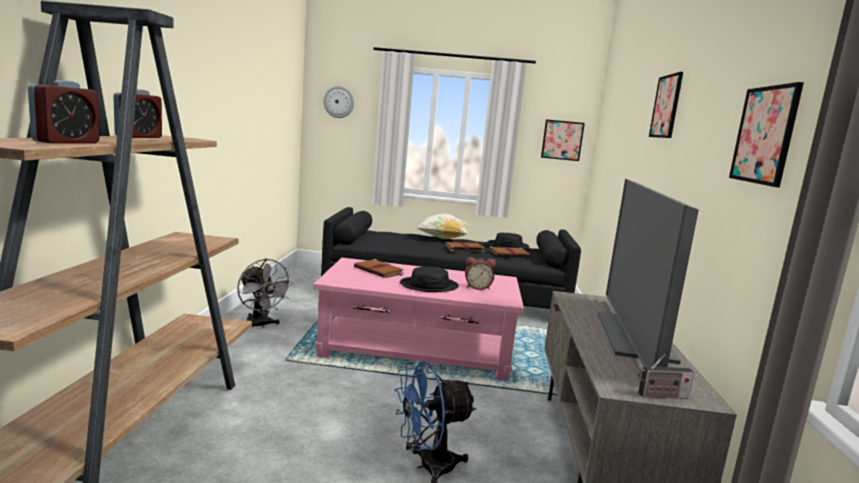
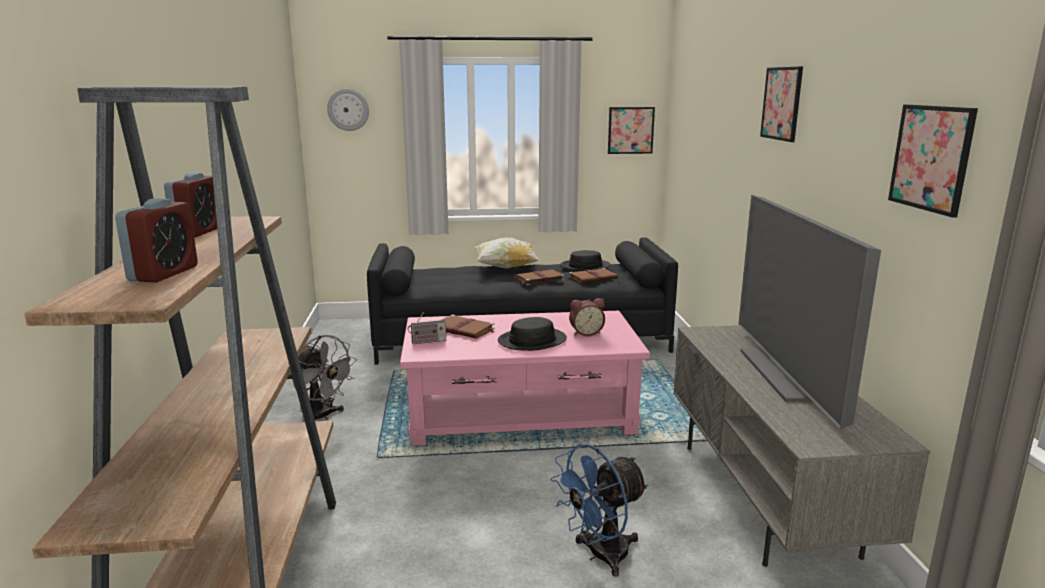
camera: 10 degrees left, 5 degrees up
(661, 396) = (853, 444): radio -> radio (427, 342)

